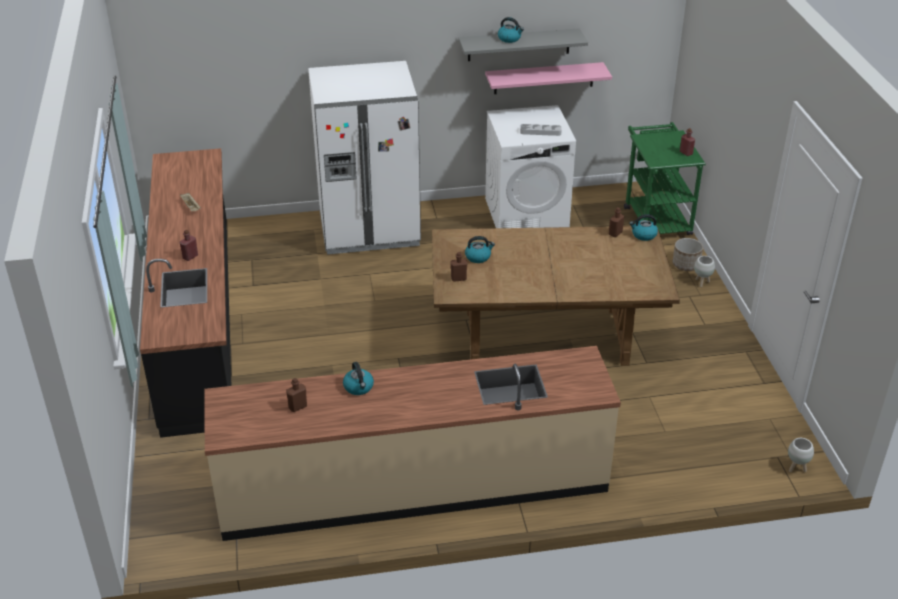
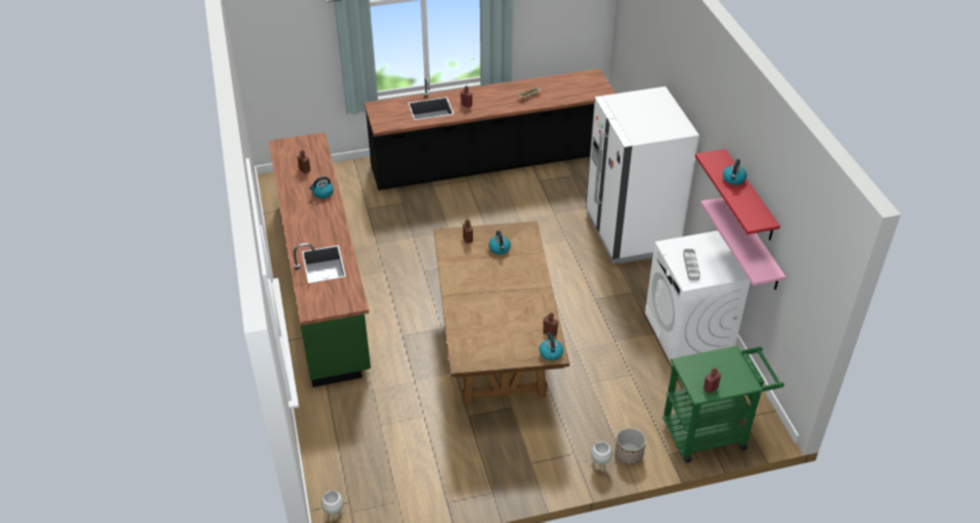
camera: 85 degrees right, 5 degrees up
(413, 485) = (323, 282): beige counter -> green counter
(519, 45) = (749, 196): grey shelf -> red shelf

